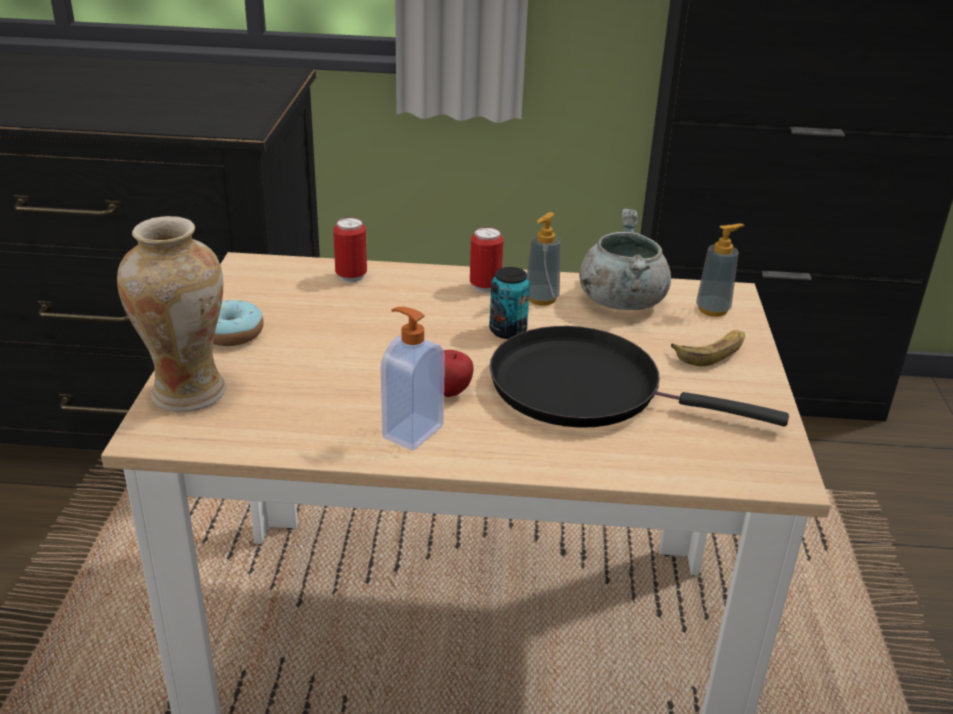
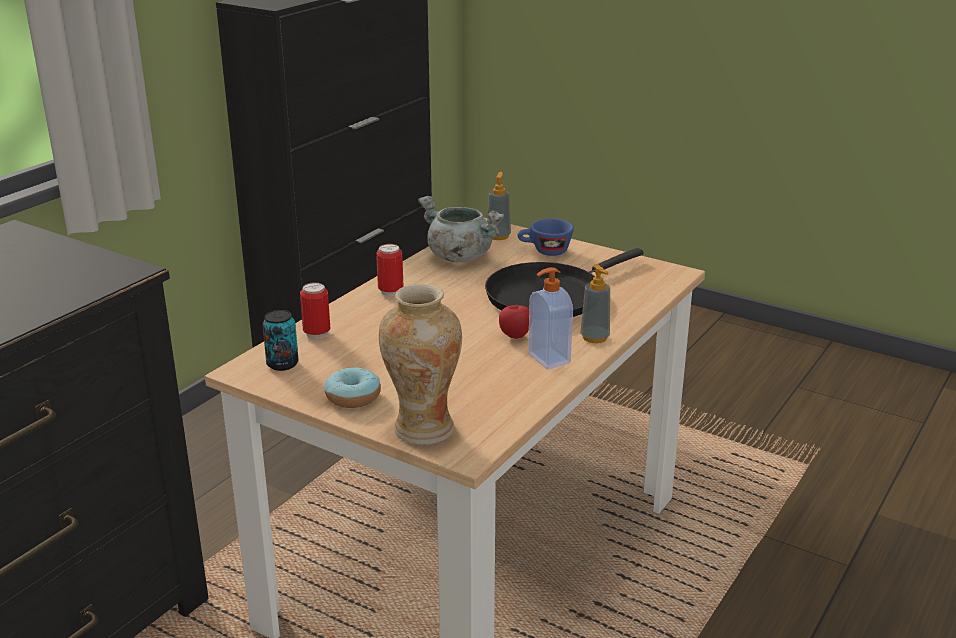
camera: 60 degrees left, 5 degrees down
(508, 331) = (458, 300): can -> can (282, 364)
(541, 298) = (428, 279): soap dispenser -> soap dispenser (595, 337)
(711, 352) = (545, 251): banana -> blue cup

